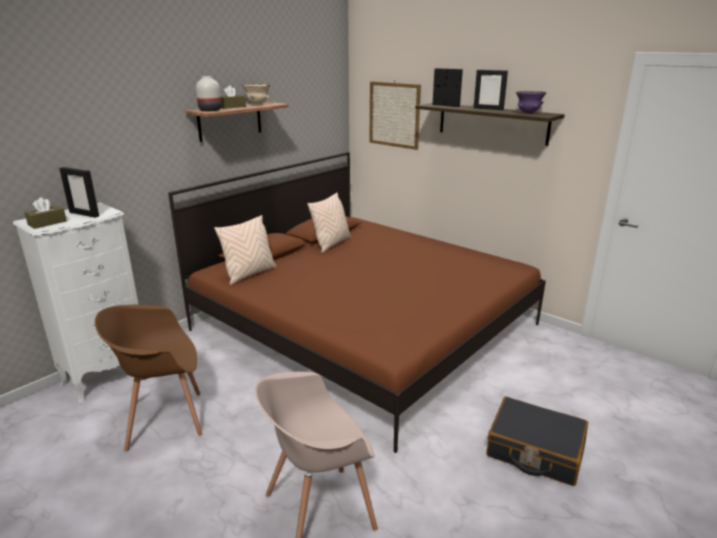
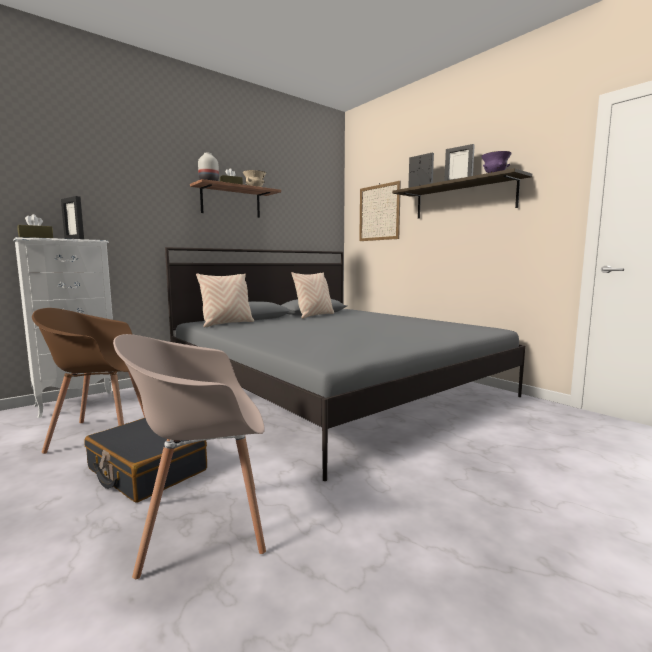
camera: 10 degrees right, 15 degrees down
(365, 327) = (336, 388): brown bed -> grey bed
(534, 451) = (503, 496): black suitcase -> black suitcase (146, 470)

